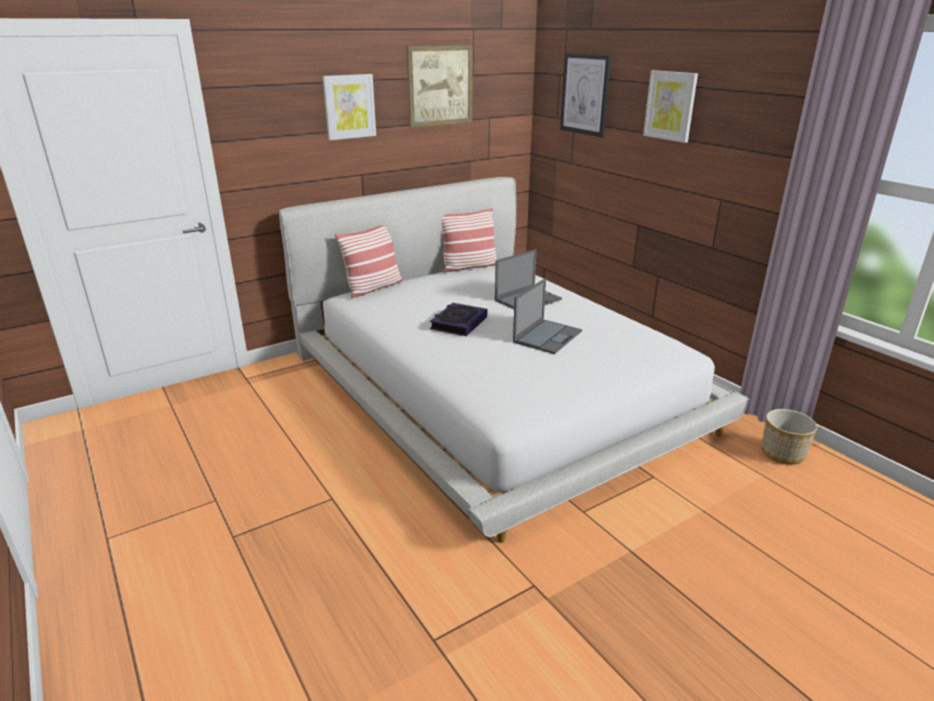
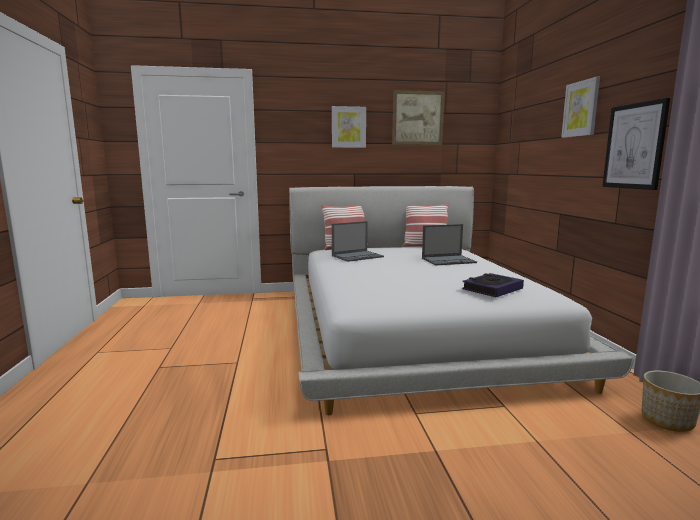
camera: 25 degrees right, 15 degrees down
(458, 323) = (380, 264): book -> book (492, 289)
(548, 336) = (440, 276): laptop -> laptop (358, 256)
(585, 94) = (526, 119): picture -> picture (634, 146)

